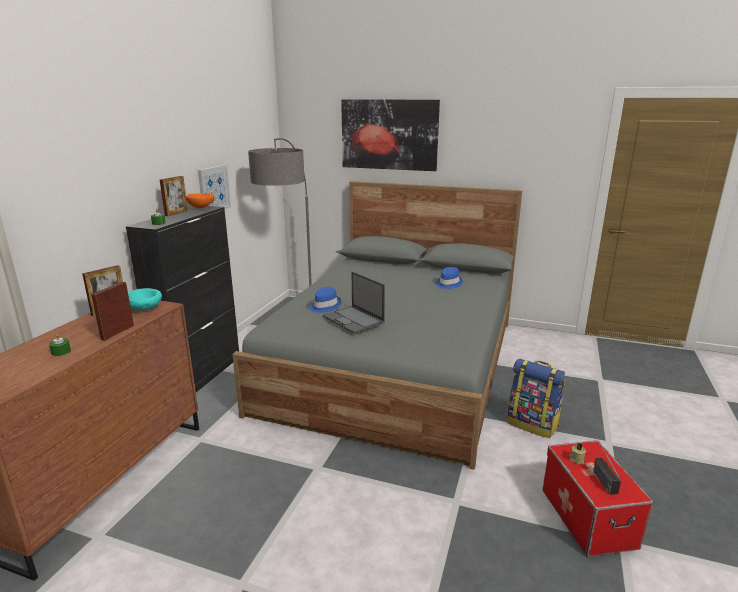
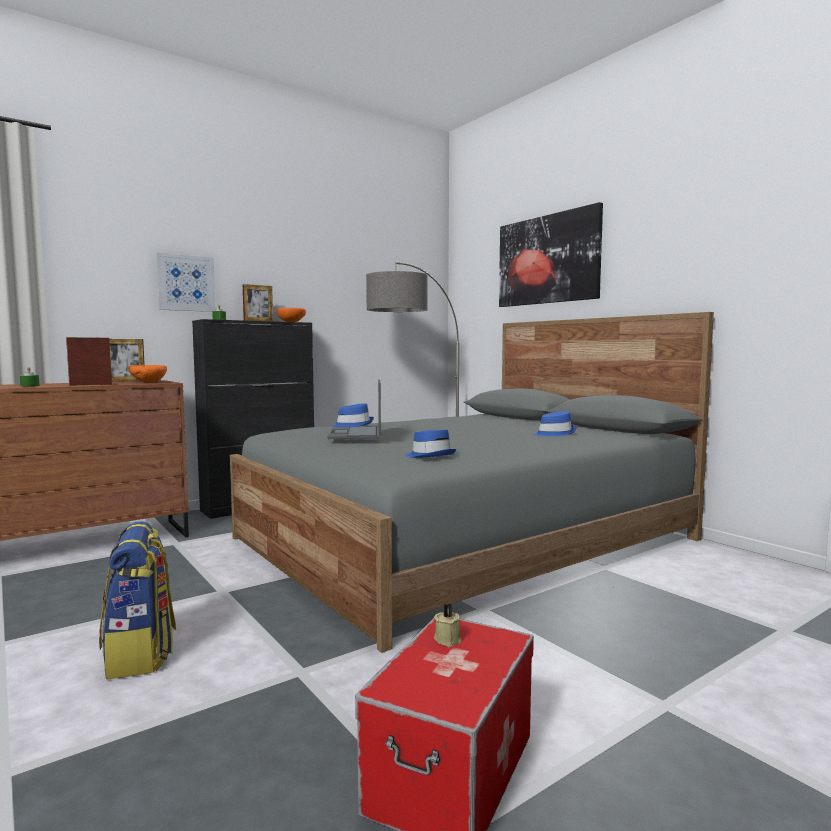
camera: 35 degrees right, 15 degrees down
(144, 309) = (148, 382): turquoise bowl -> orange bowl
(213, 189) = (328, 315): picture -> picture (186, 283)
(443, 335) = (430, 456): none -> blue hat
(532, 424) = (556, 640): backpack -> backpack (141, 655)
(599, 476) = (444, 667): radio -> none

